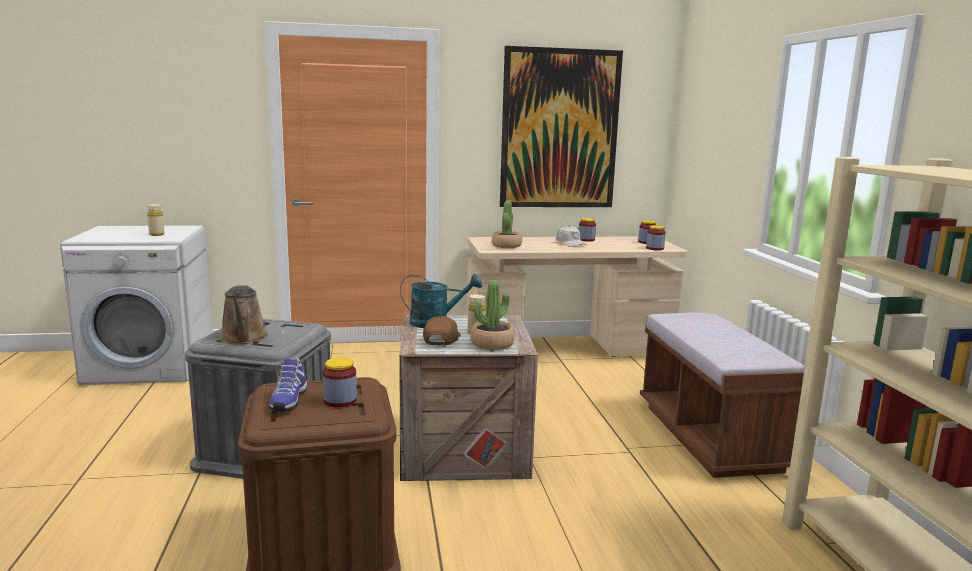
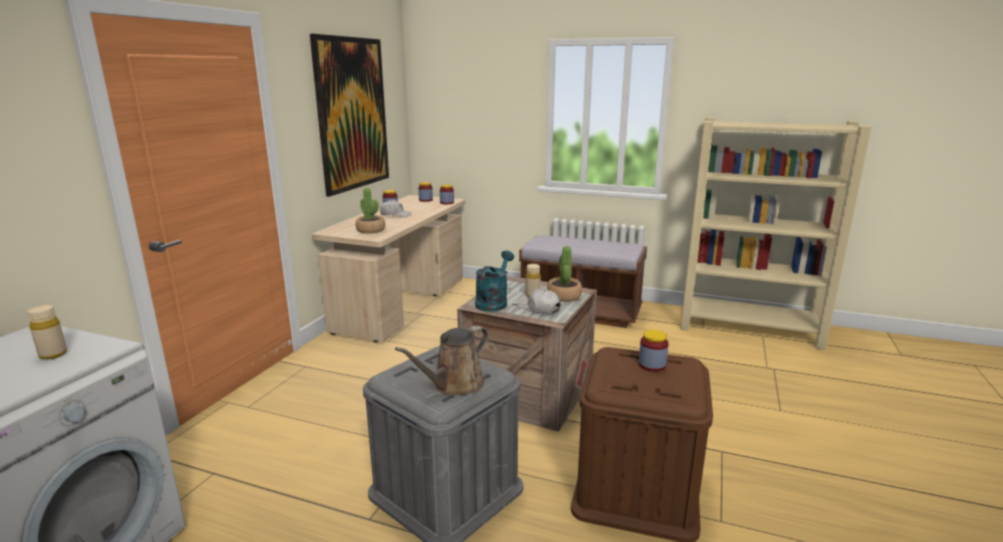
camera: 60 degrees left, 5 degrees up
(243, 338) = (454, 385): brown watering can -> brown watering can turned 120 degrees clockwise
(288, 401) = (642, 385): shoe -> none
(442, 340) = (539, 308): brown cap -> white cap

